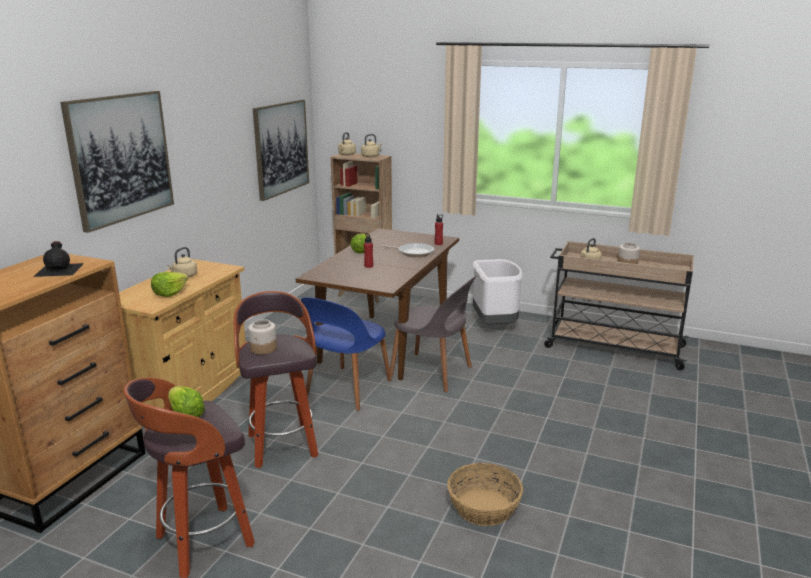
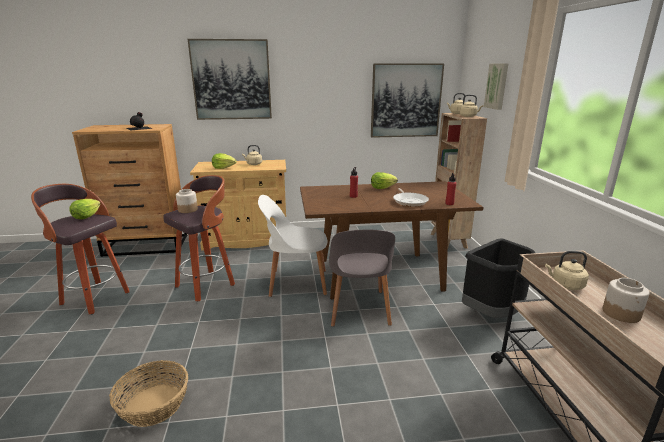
camera: 60 degrees right, 0 degrees up
(347, 389) = (296, 282): blue chair -> white chair
(392, 123) = (497, 86): none -> picture
(494, 325) = (493, 314): white trash can -> black trash can

